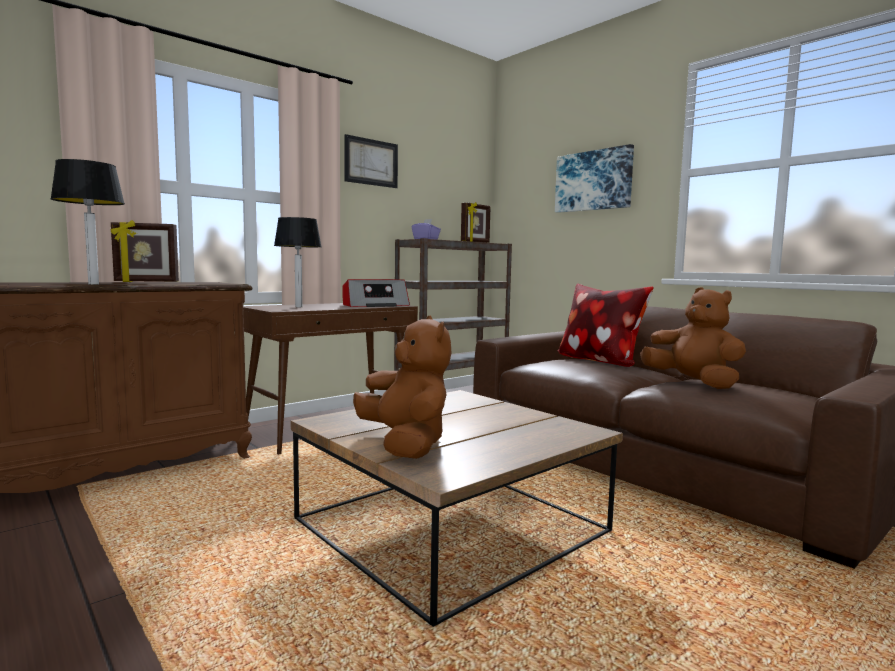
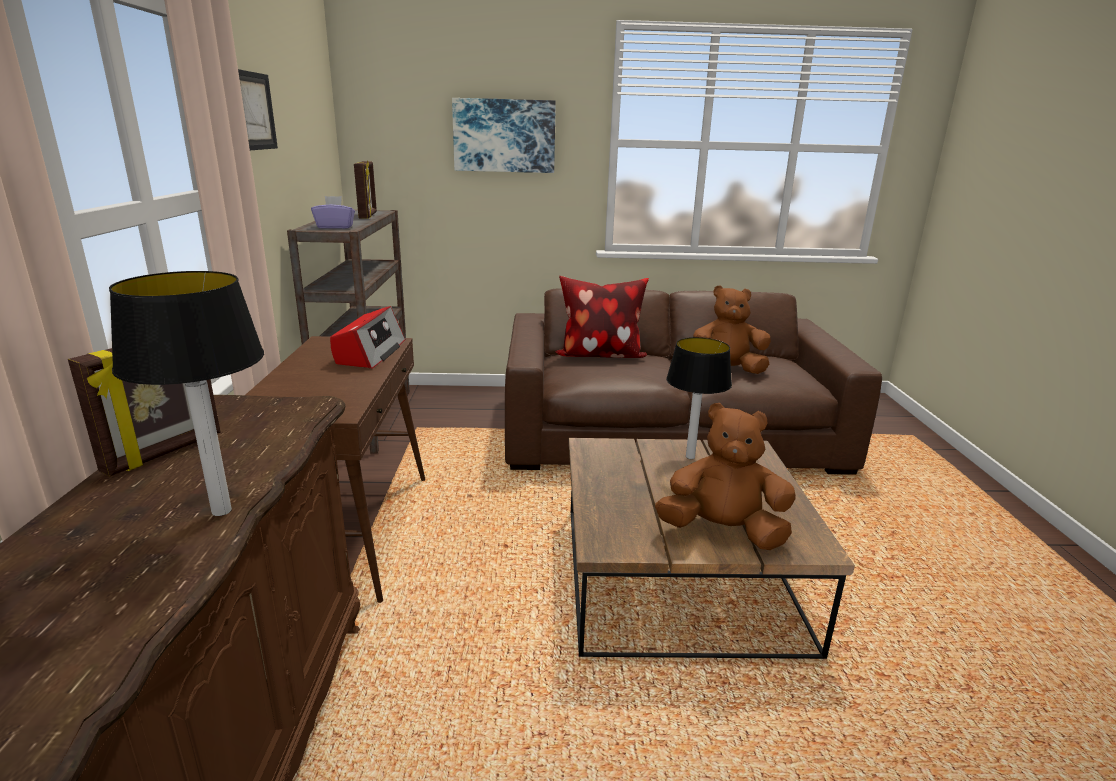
camera: 50 degrees left, 15 degrees up
(299, 307) = (311, 391): table lamp -> table lamp (690, 456)

